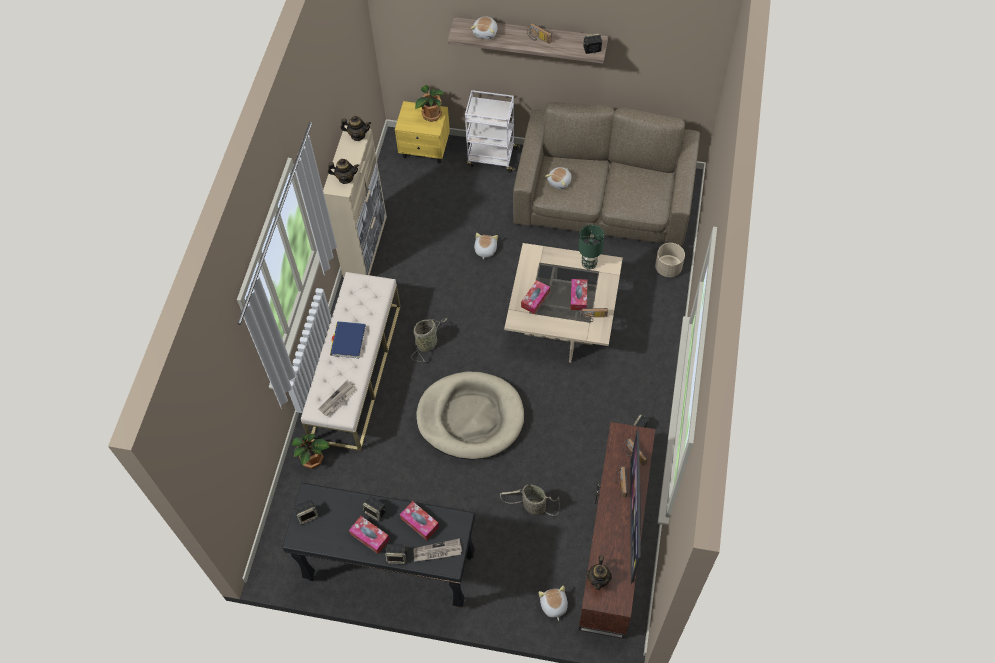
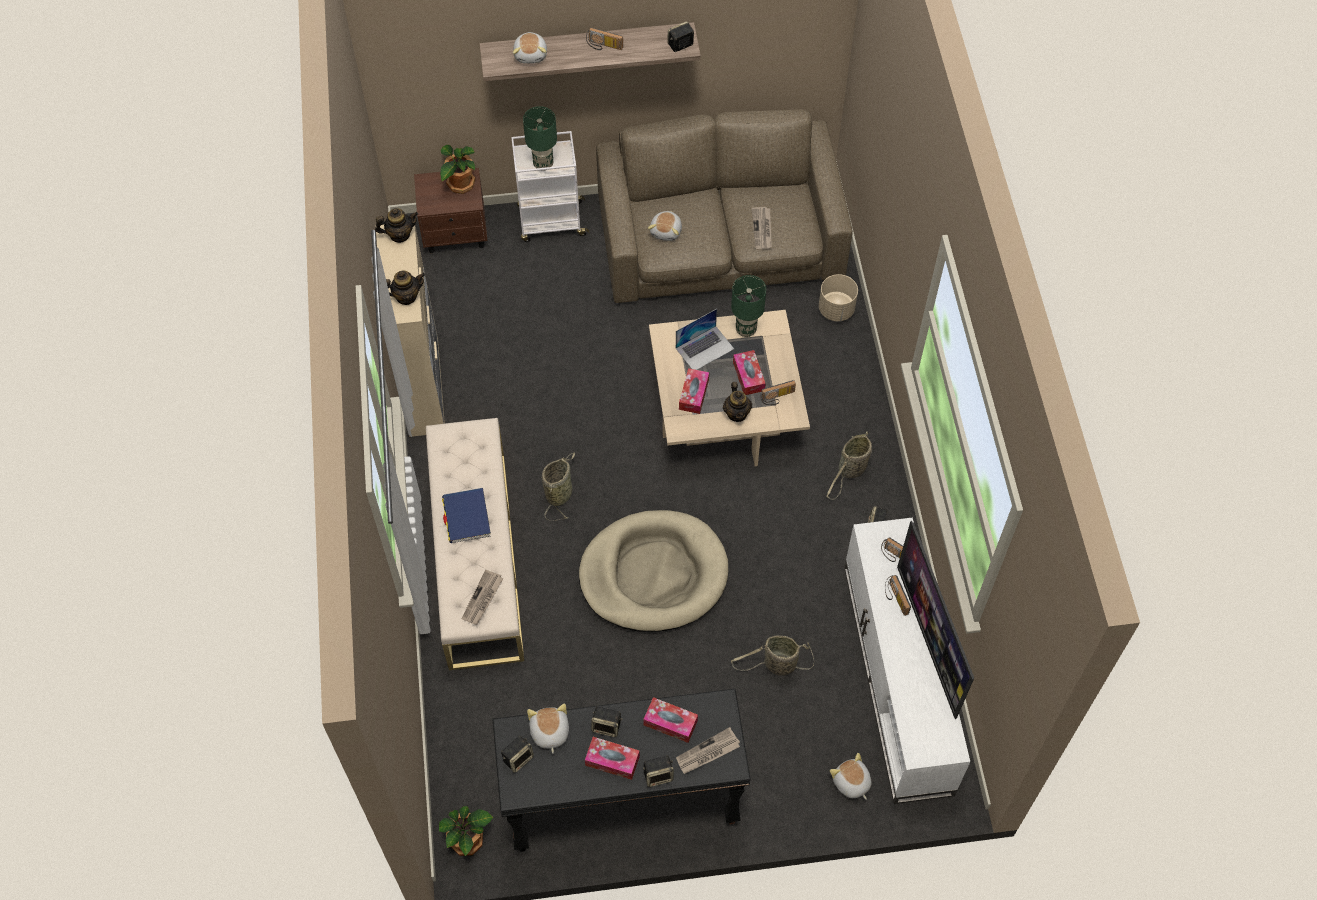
camera: 20 degrees left, 0 degrees up
(313, 459) = (463, 691): potted plant -> potted plant (468, 841)
(425, 149) = (456, 233): yellow nightstand -> brown nightstand
(485, 250) = (589, 348): plush toy -> plush toy (549, 732)
(487, 114) = (543, 164): none -> green table lamp
(555, 269) = (705, 348): none -> laptop
(598, 579) = (913, 726): teapot -> teapot (737, 413)
(615, 542) = (899, 678): brown tv stand -> white tv stand
(627, 197) = (762, 229): none -> newspaper
(636, 384) = (851, 470): none -> basket

